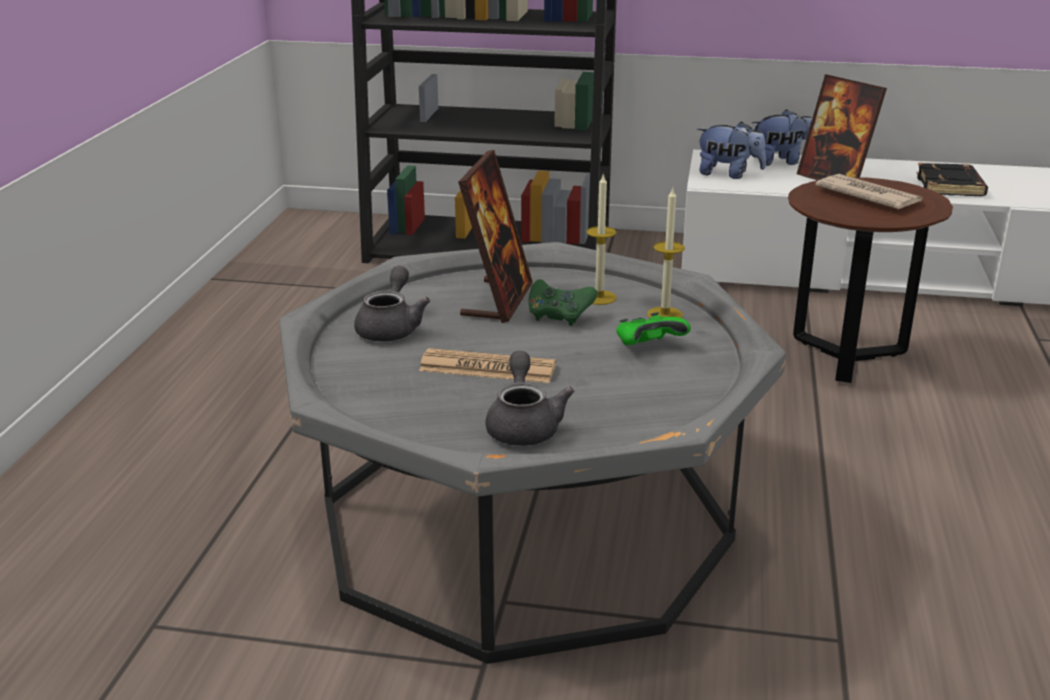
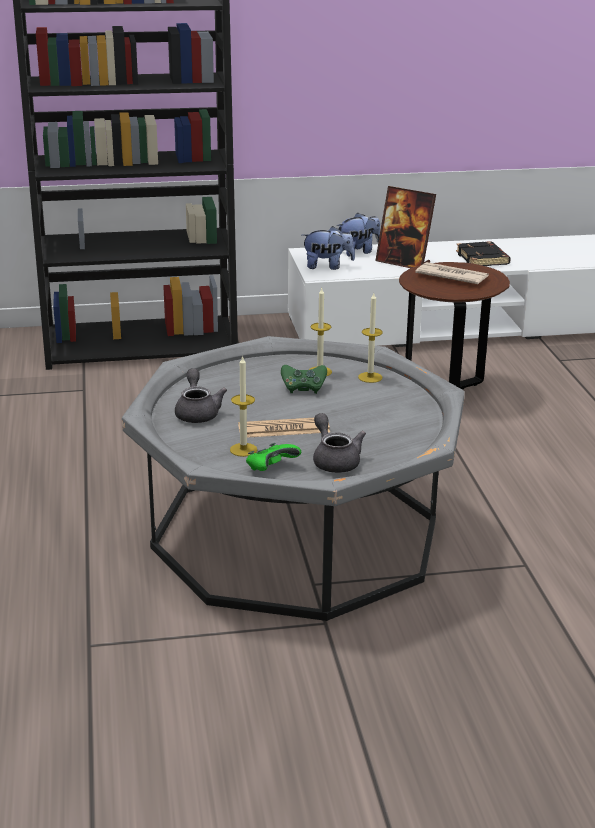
camera: 20 degrees left, 0 degrees up
(408, 388) = (243, 449): none -> candle
(497, 300) = (253, 383): picture frame -> none
(648, 347) = (374, 400): green game controller -> green game controller (271, 469)

